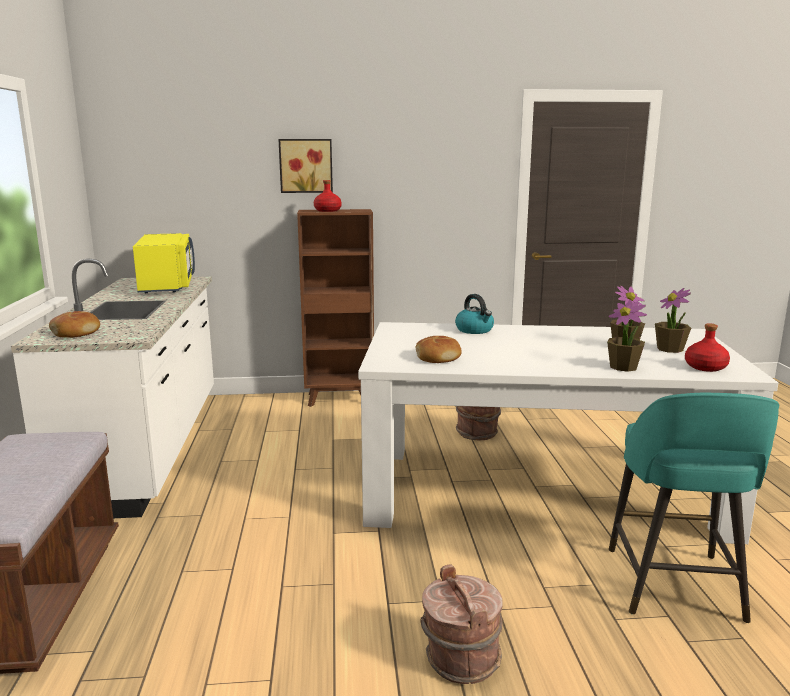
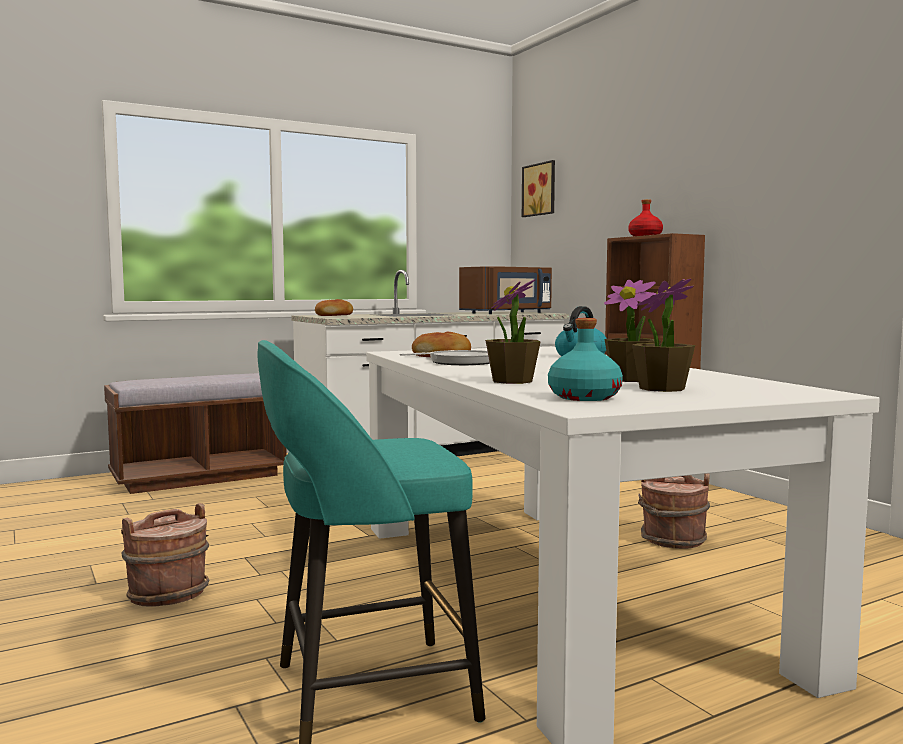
camera: 65 degrees right, 10 degrees down
(167, 286) = (508, 313): yellow microwave -> brown microwave
(306, 166) = (653, 188): picture -> picture (540, 189)
(494, 361) = (458, 362): none -> frying pan
(705, 367) = (583, 397): red bottle -> turquoise bottle

